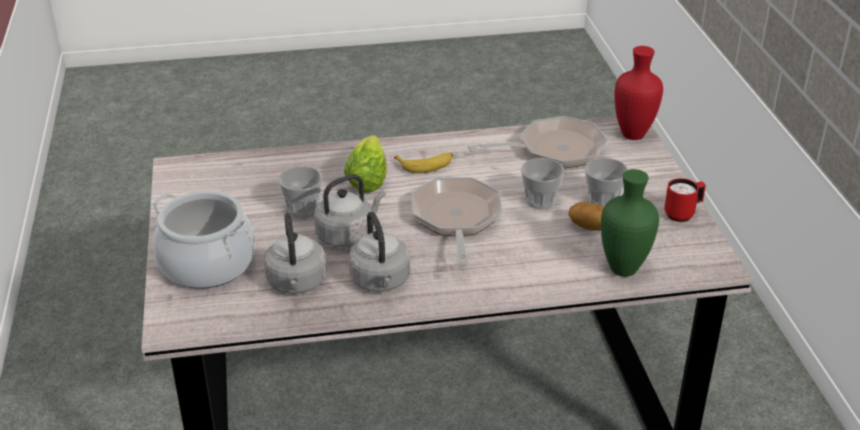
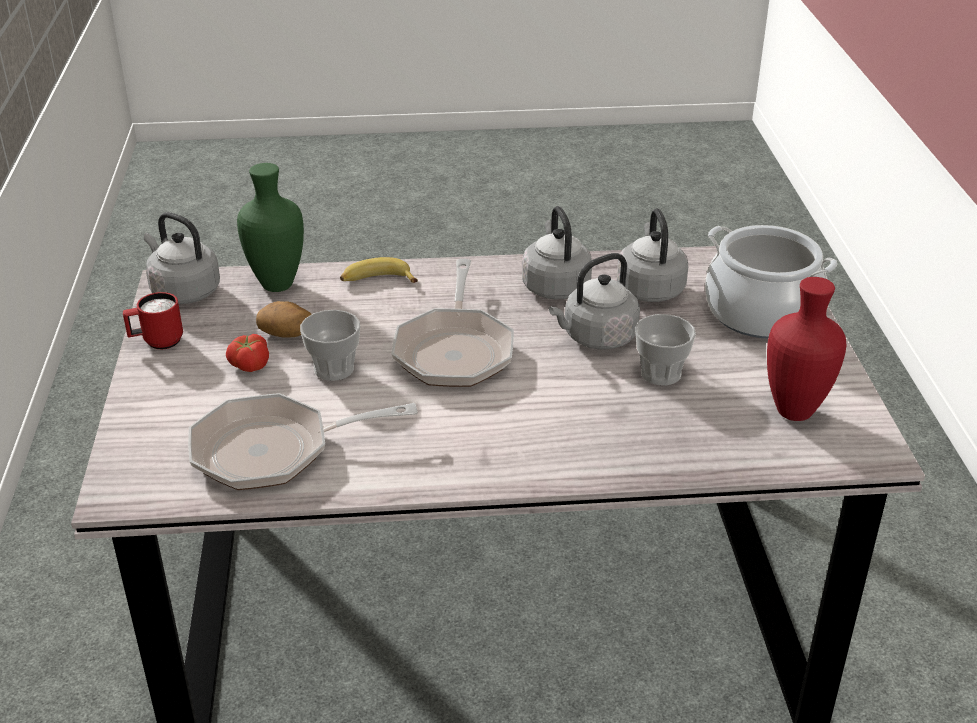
camera: 175 degrees left, 0 degrees up
(369, 177) = (571, 419): lettuce -> none
(426, 165) = (483, 435): banana -> banana (377, 280)
(603, 201) = (249, 365): cup -> tomato
(631, 134) = (127, 476): red vase -> red vase (796, 413)
(699, 259) = (183, 291): none -> grey kettle

